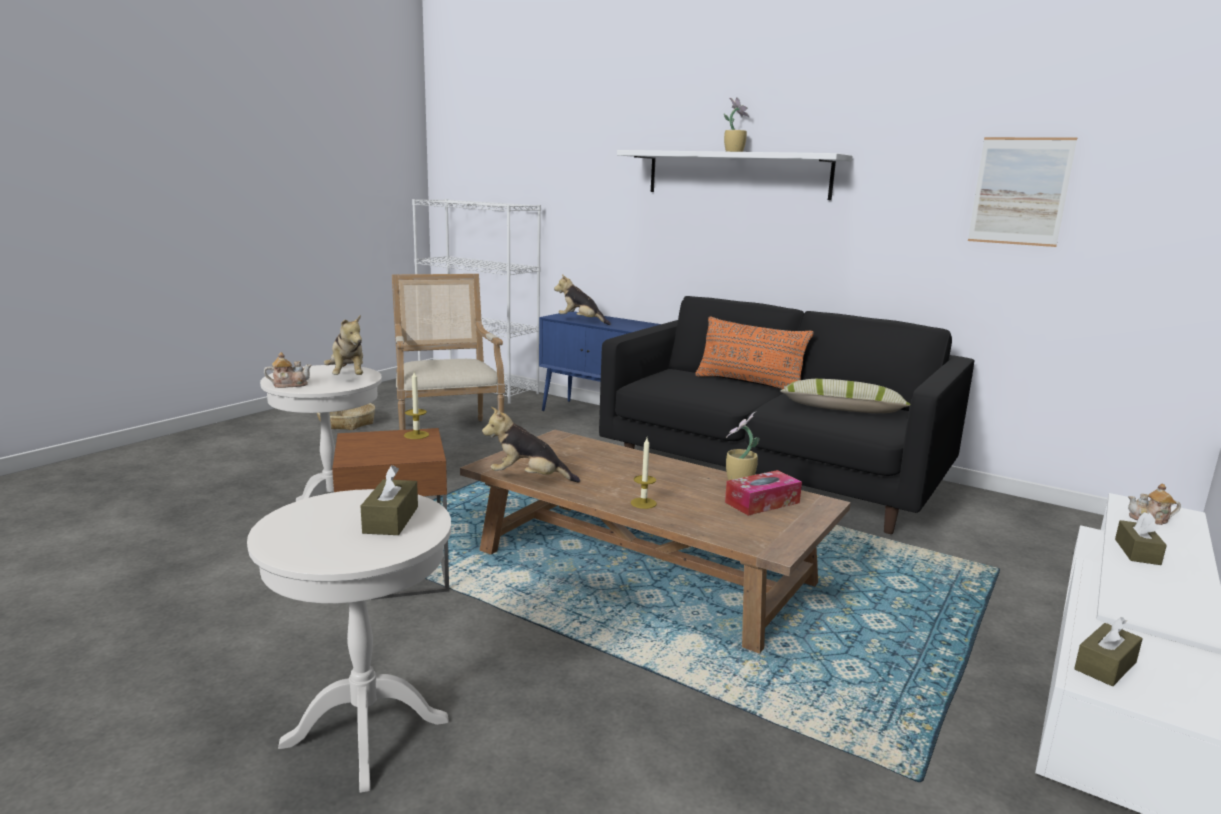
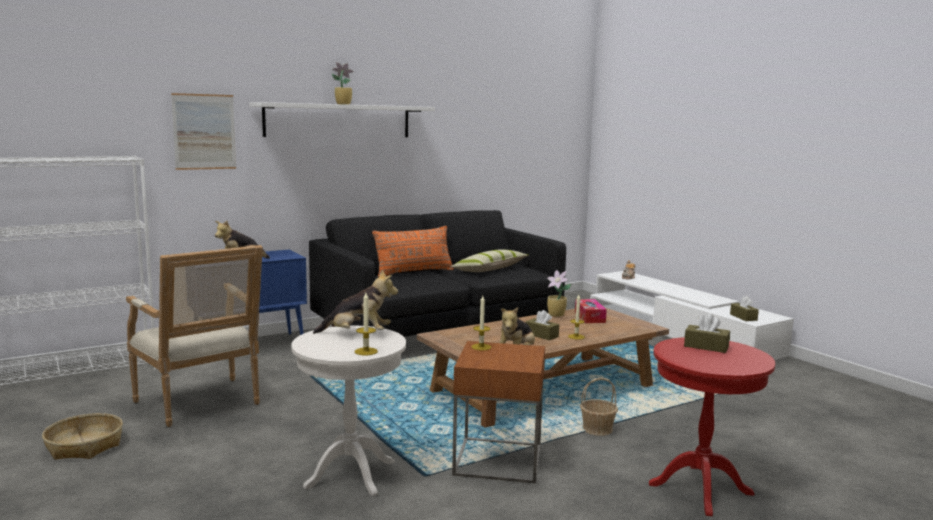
camera: 65 degrees left, 5 degrees down
(289, 385) = (366, 351): teapot -> candle
(365, 732) = (700, 489): white side table -> red side table
(446, 432) = (202, 404): armchair -> armchair turned 135 degrees counterclockwise
(531, 624) = (597, 429): none -> basket
(1020, 191) = (503, 127): picture -> picture (204, 132)
(1137, 552) = (658, 287): brown tissue box -> brown tissue box (541, 335)

